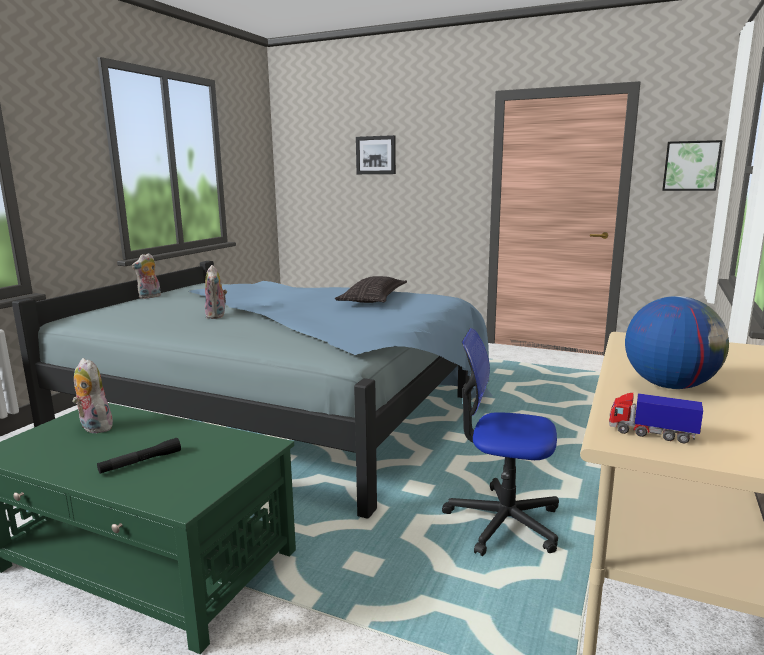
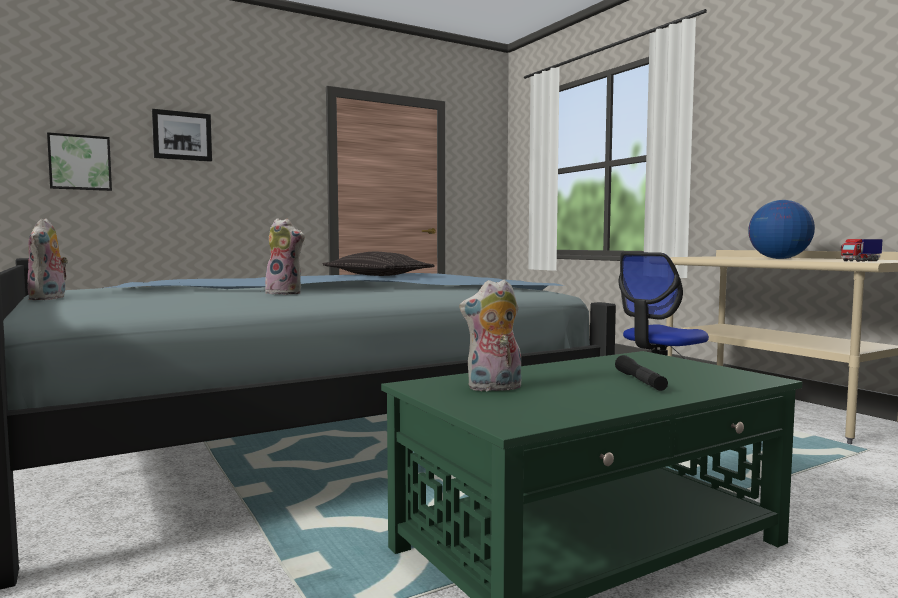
camera: 55 degrees left, 10 degrees down
(691, 166) = (482, 174): picture -> picture (80, 162)

